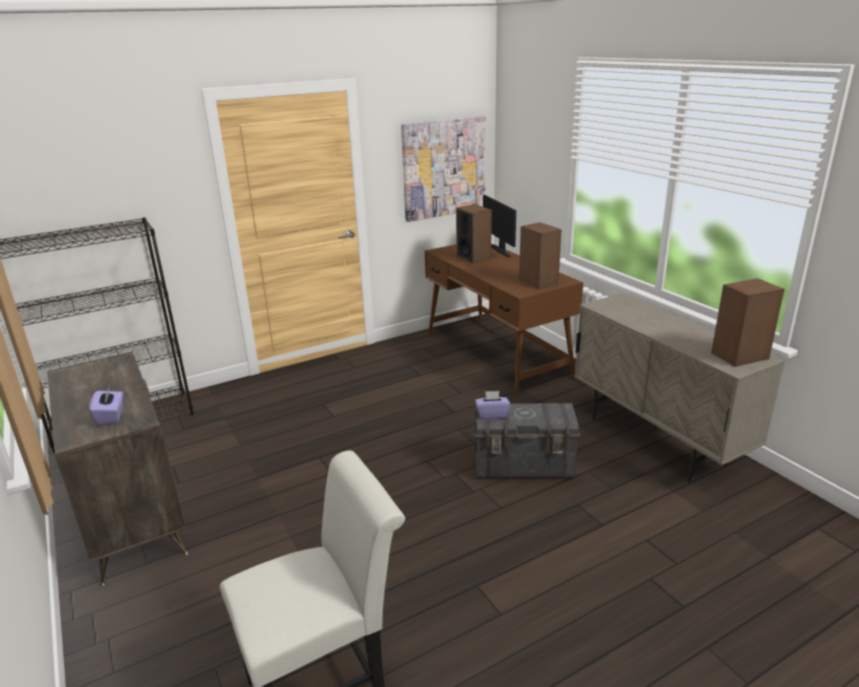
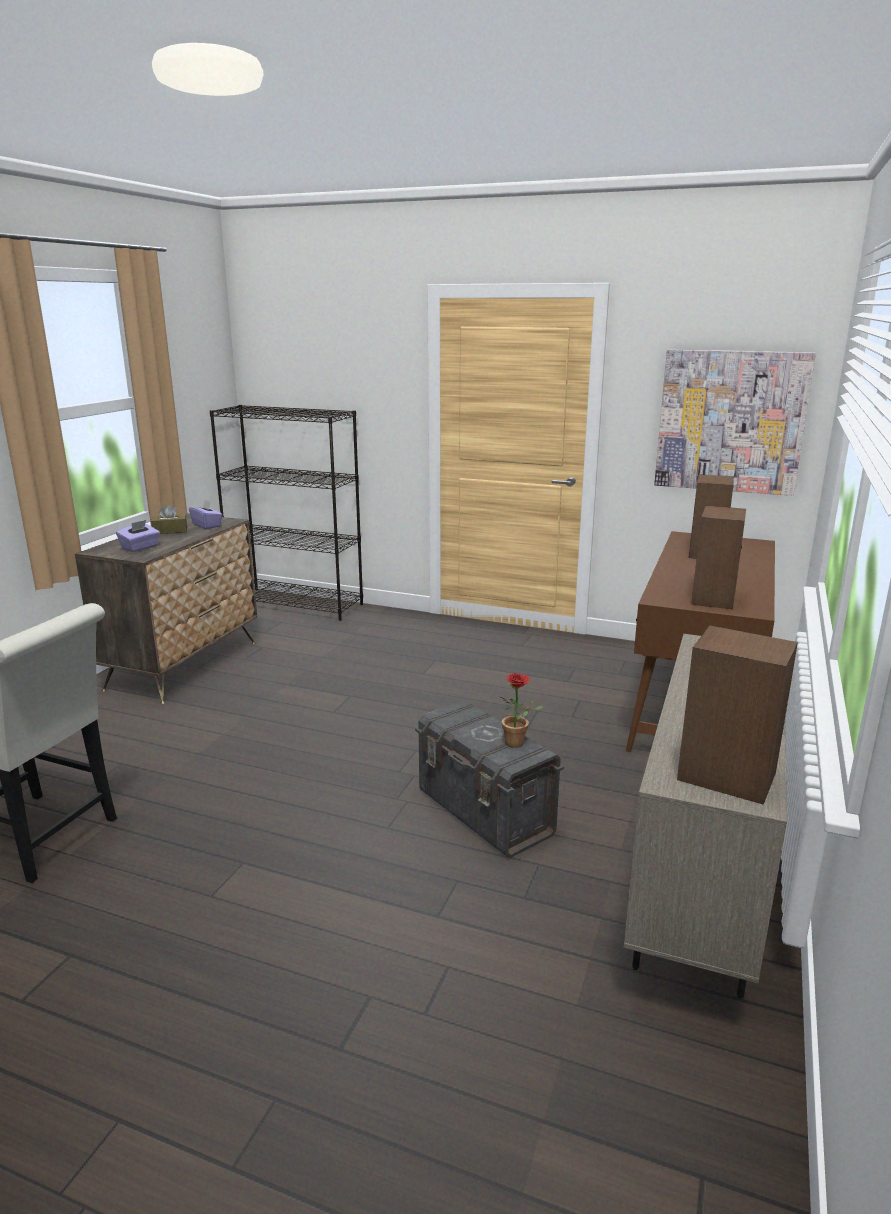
camera: 50 degrees right, 5 degrees down
(88, 391) = (170, 531): none -> brown tissue box
(492, 414) = (454, 716): purple tissue box -> purple tissue box (207, 525)
(499, 250) = (764, 556): monitor -> none
(548, 408) = (518, 743): none -> potted plant

